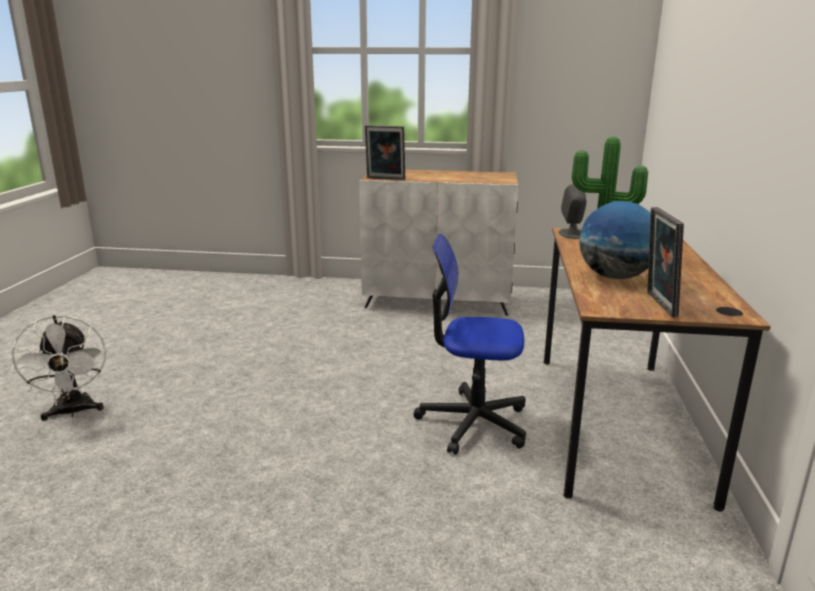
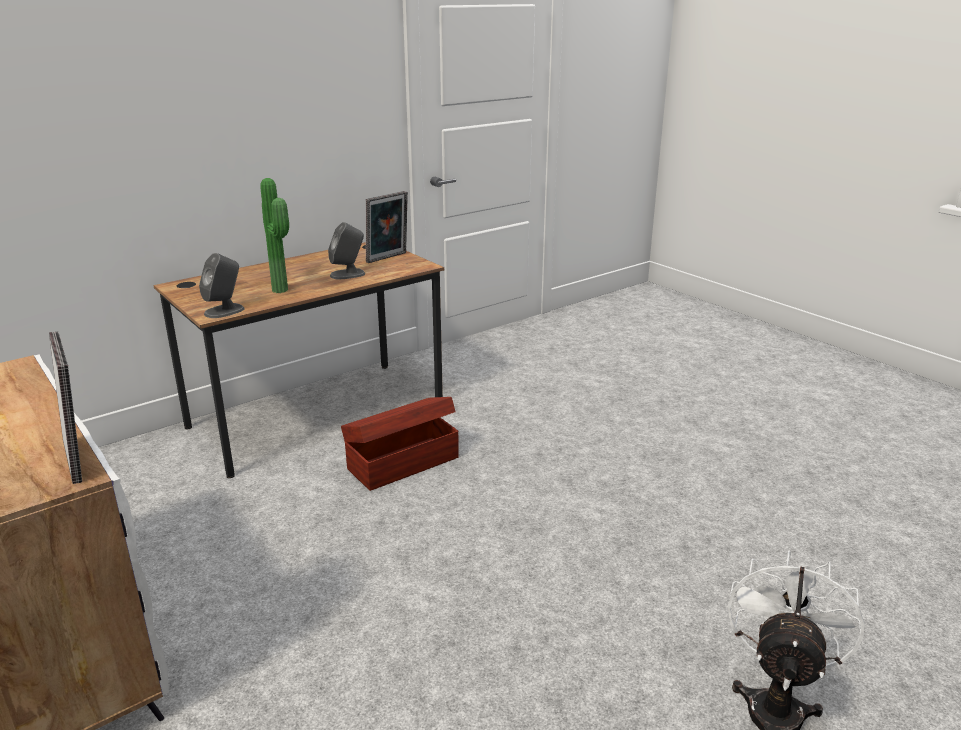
camera: 135 degrees left, 5 degrees up
(473, 422) = (401, 463): office chair -> brown storage box
(615, 277) = (348, 274): globe -> grey speaker

